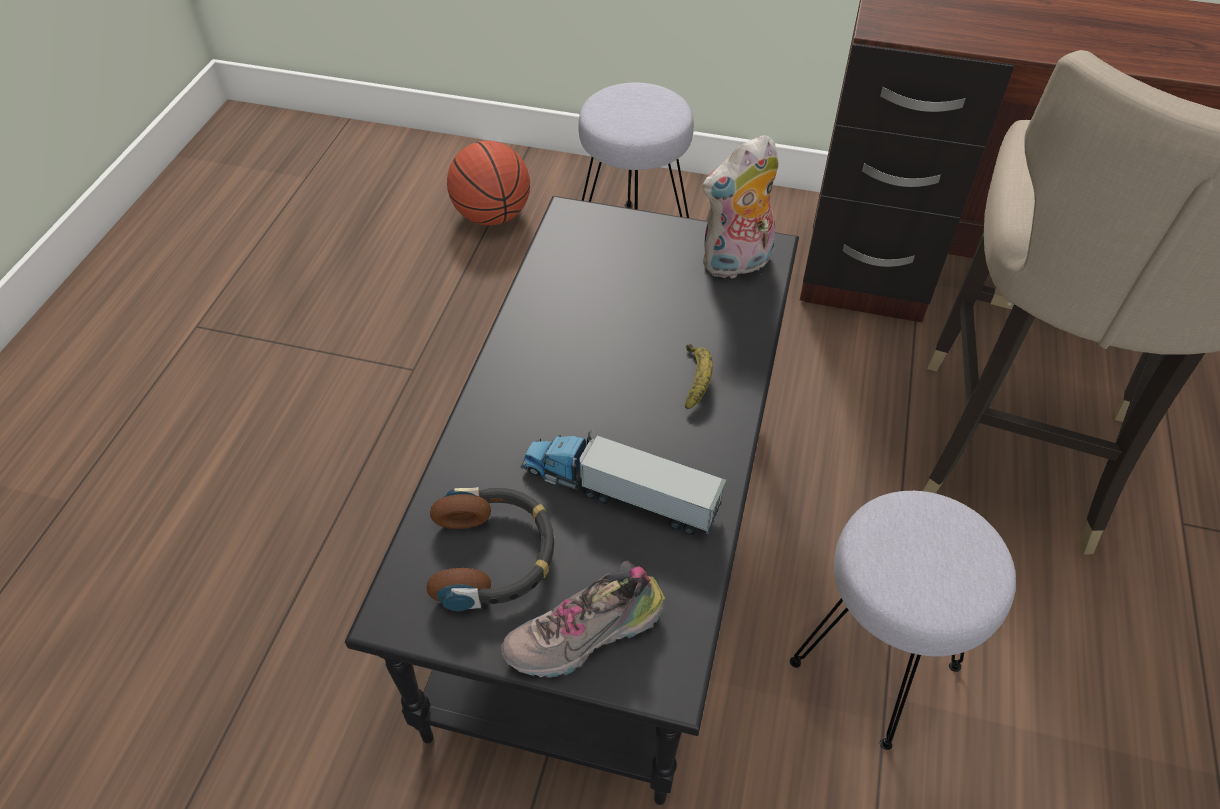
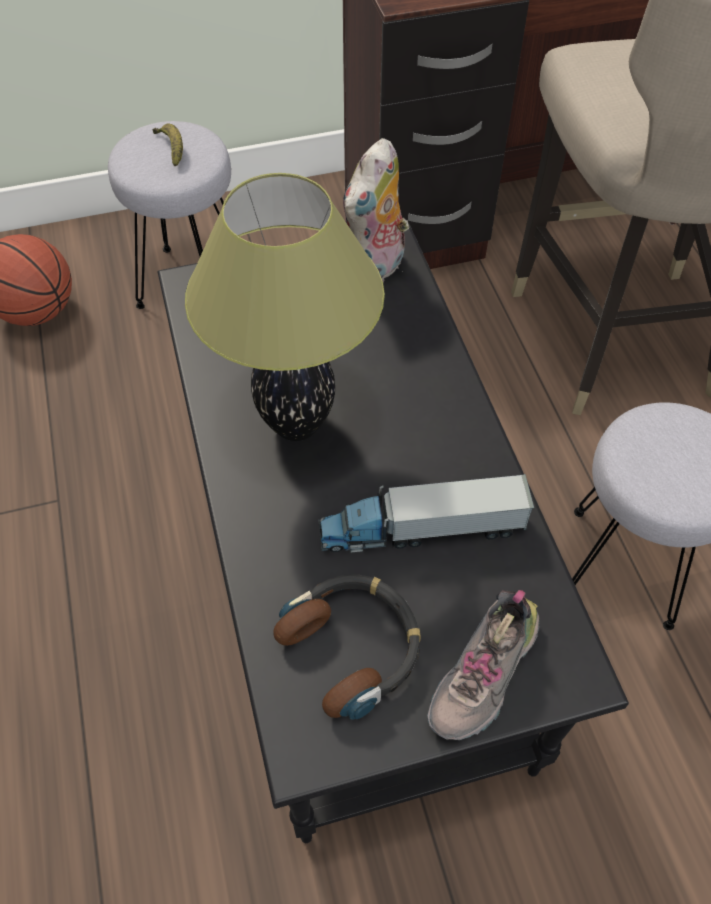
camera: 30 degrees left, 5 degrees up
(577, 360) = (297, 423): none -> table lamp
(696, 380) = (415, 394): banana -> banana (172, 149)

